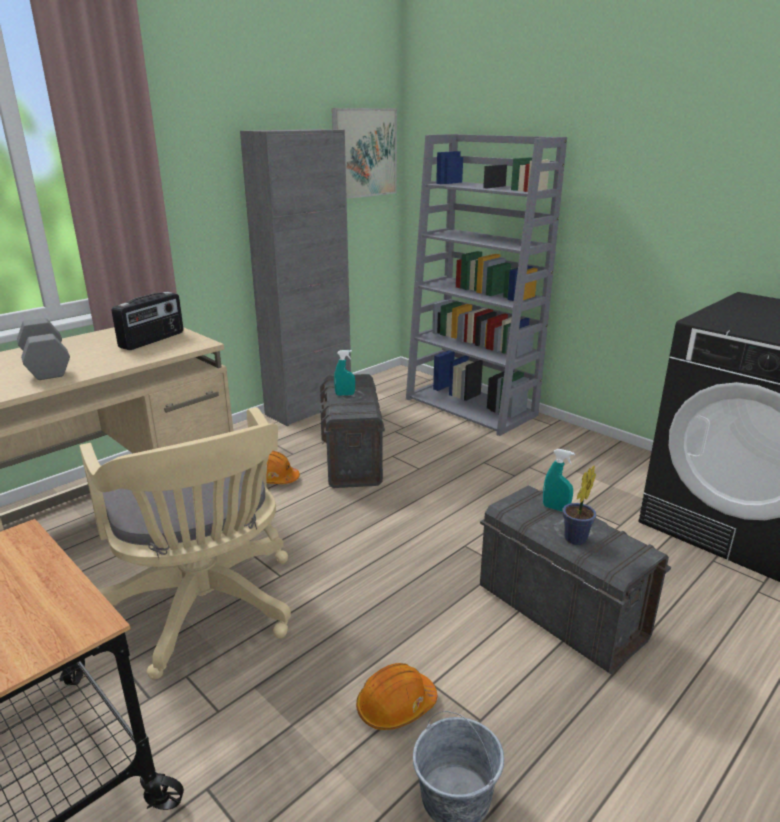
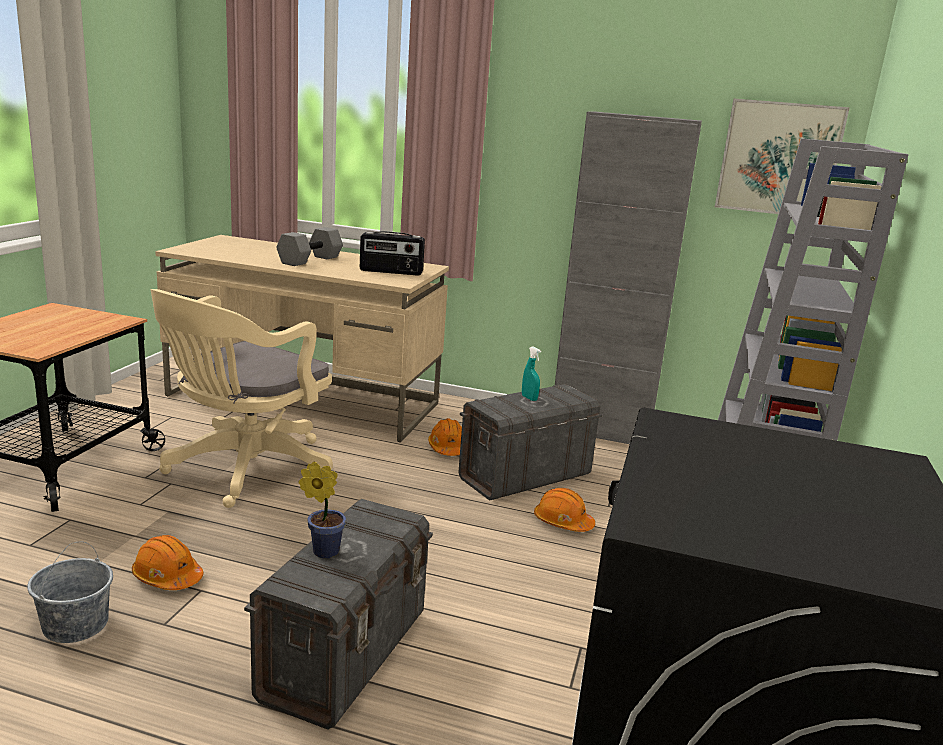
camera: 60 degrees right, 5 degrees down
(431, 466) = (562, 522): none -> orange hard hat
(555, 508) = (382, 535): turquoise spray bottle -> none

